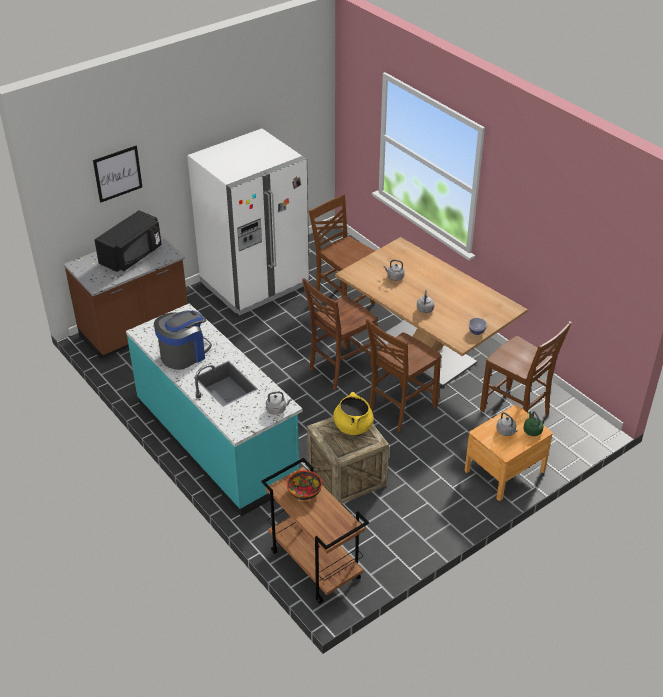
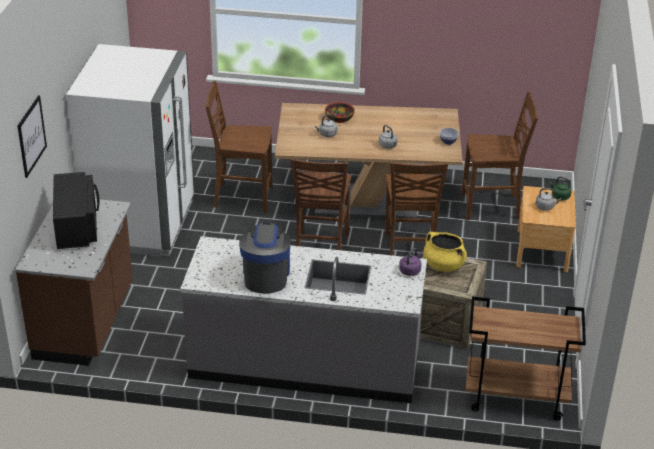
camera: 45 degrees left, 5 degrees down
(217, 441) = (305, 363): turquoise counter -> grey counter
(277, 409) = (410, 270): grey kettle -> purple kettle
(304, 492) = (504, 321): bowl -> bowl (339, 119)

